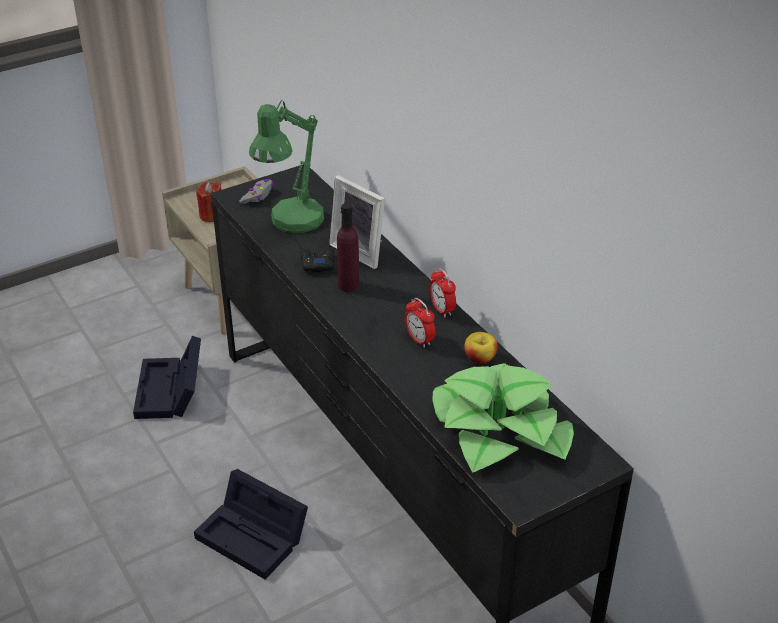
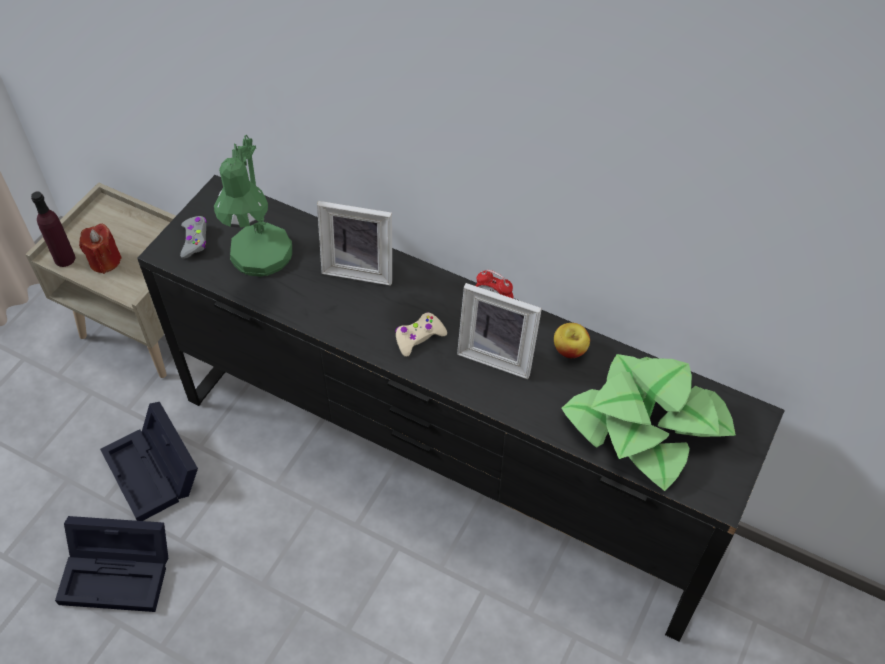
camera: 30 degrees left, 15 degrees up
(255, 536) = (357, 593): black storage box -> black storage box (120, 571)
(317, 264) = (327, 303): black game controller -> none
(348, 285) = (379, 317): purple bottle -> purple bottle (65, 259)
(367, 308) = (419, 337): none -> beige game controller
(419, 340) = (498, 354): alarm clock -> picture frame

